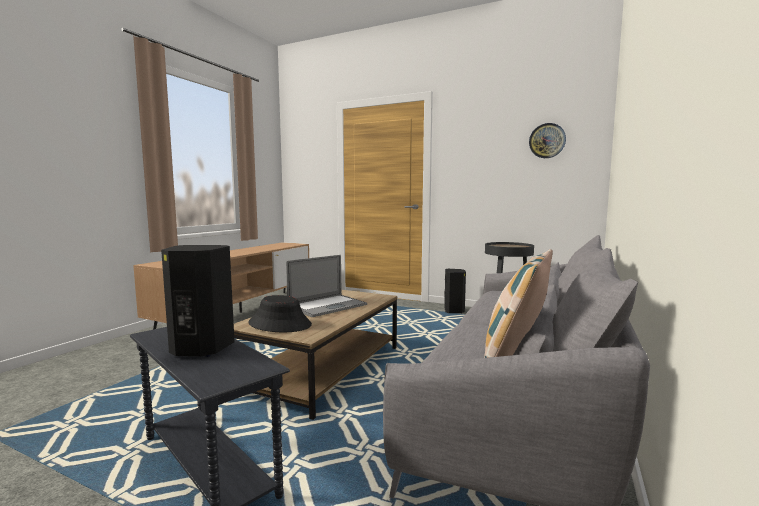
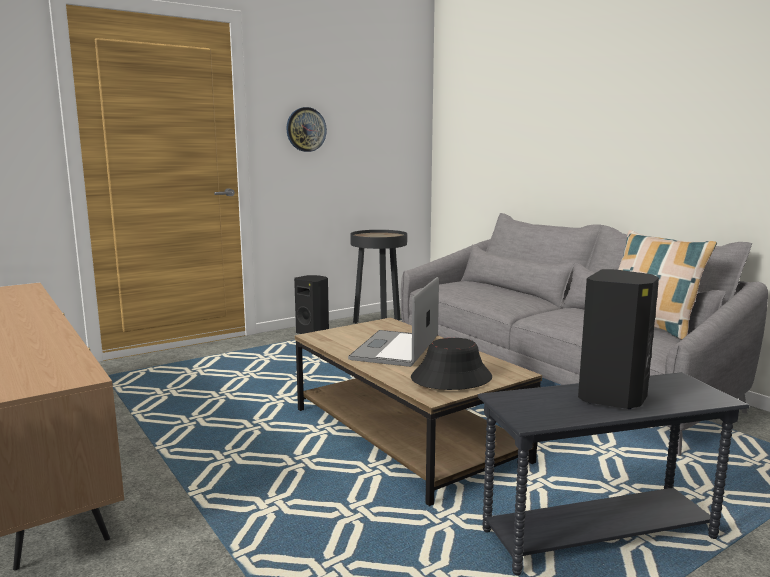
camera: 60 degrees left, 5 degrees up
(327, 306) = (395, 348): laptop -> laptop turned 150 degrees counterclockwise
(547, 141) = (381, 105): wall clock -> wall clock (306, 129)

